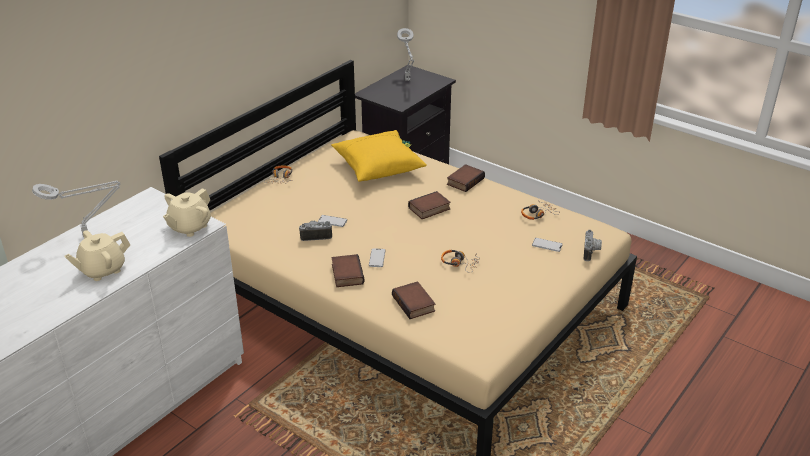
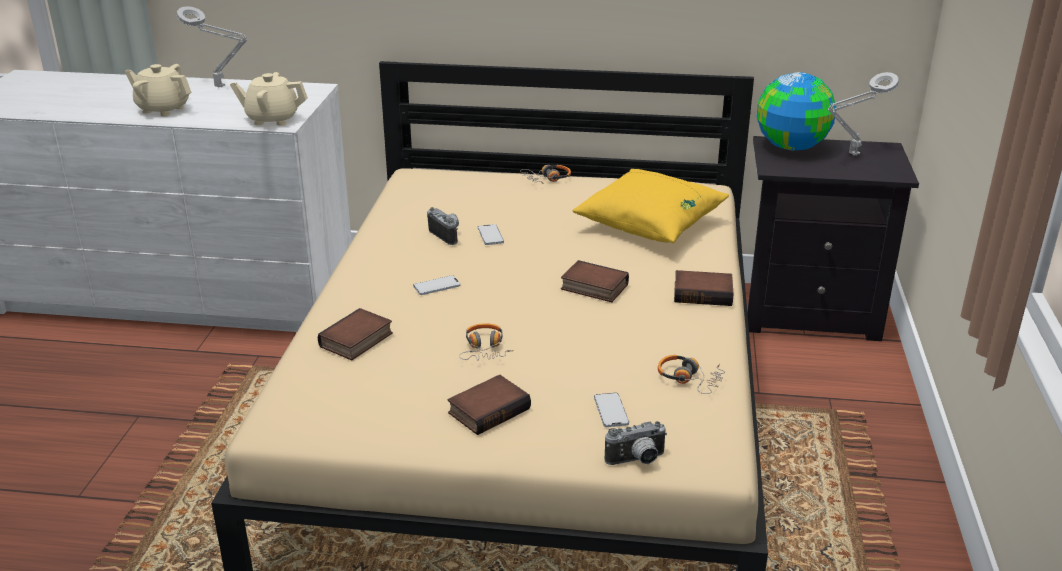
camera: 60 degrees right, 5 degrees down
(346, 274) = (384, 277): book -> book (488, 409)
(379, 90) = (791, 147): none -> globe

